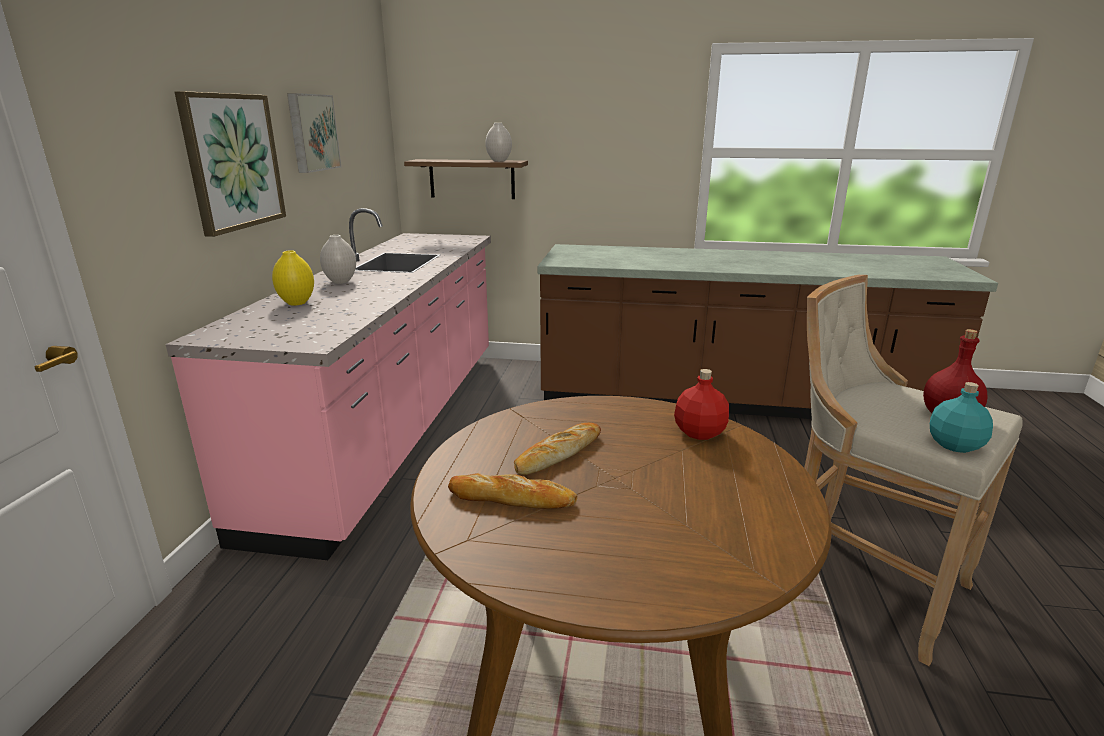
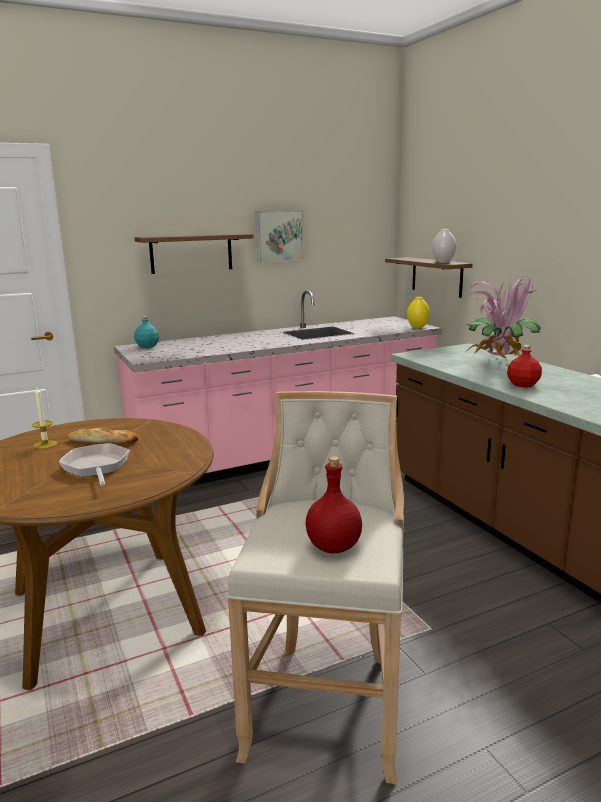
camera: 55 degrees right, 5 degrees down
(232, 162) = (191, 253): picture -> shelf
(297, 303) = (201, 342): yellow vase -> yellow vase (418, 327)
(341, 281) = (253, 336): white vase -> none
(512, 498) = (45, 444): bread -> candle
(637, 254) = (498, 363): none -> potted plant
(665, 477) = (96, 467): none -> frying pan
(700, 433) = (168, 464): red bottle -> red bottle (523, 385)
(955, 445) = (269, 554): turquoise bottle -> turquoise bottle (147, 346)

